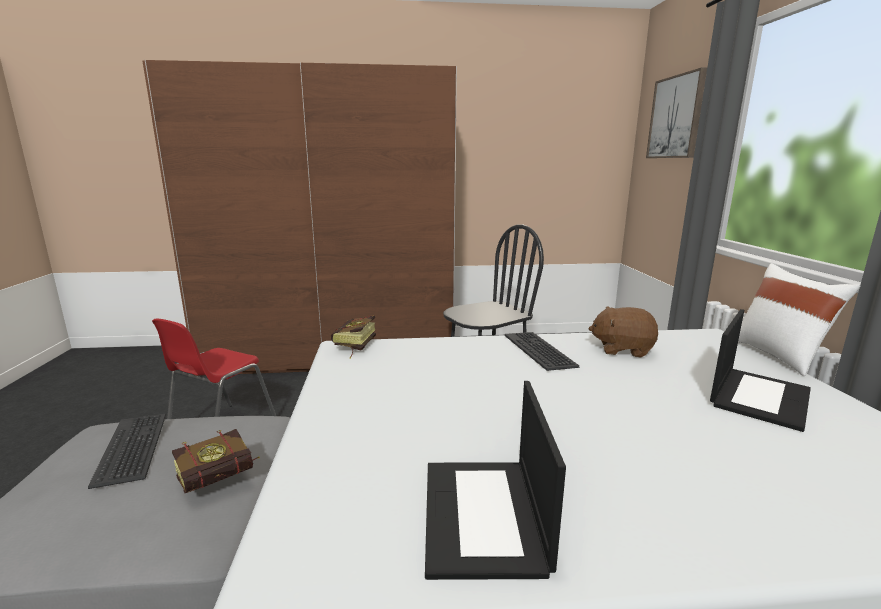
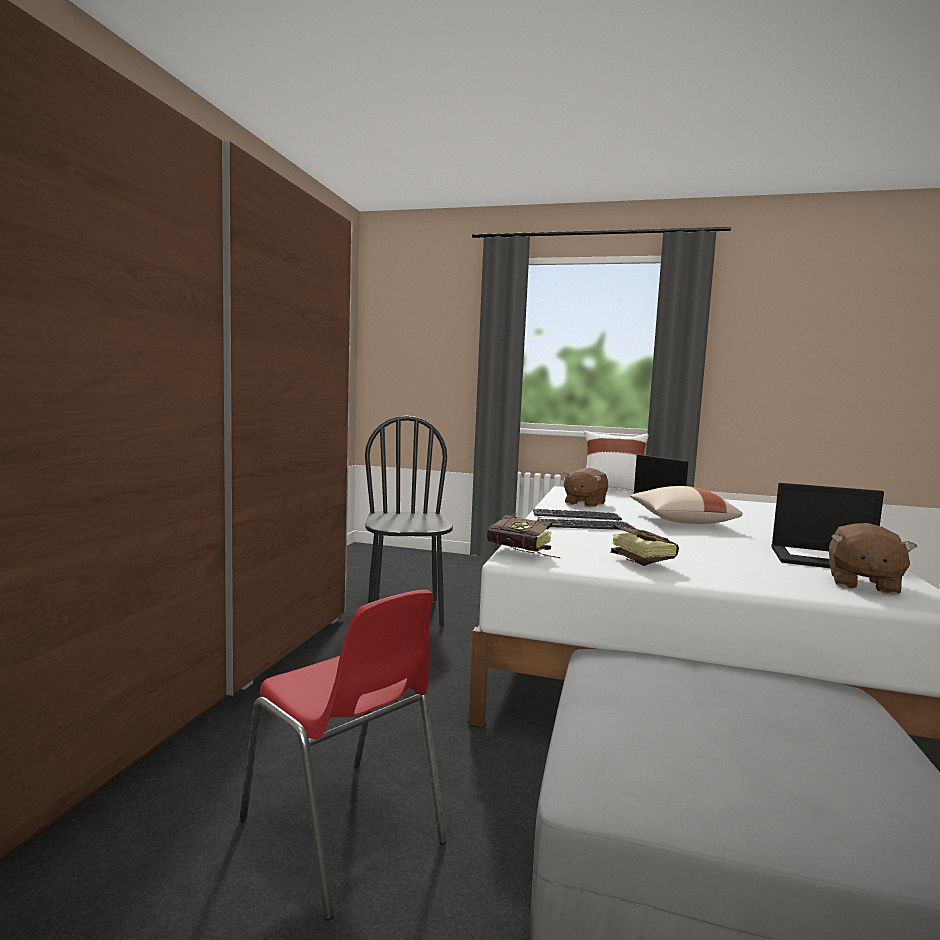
camera: 70 degrees left, 10 degrees down
(133, 448) = (686, 723): keyboard -> keyboard (585, 525)
(224, 477) = (744, 668): book -> book (637, 561)
(352, 525) = (862, 584): none -> brown plush toy
(606, 404) = (680, 521): none -> beige pillow
(676, 117) = (427, 320): picture -> none

